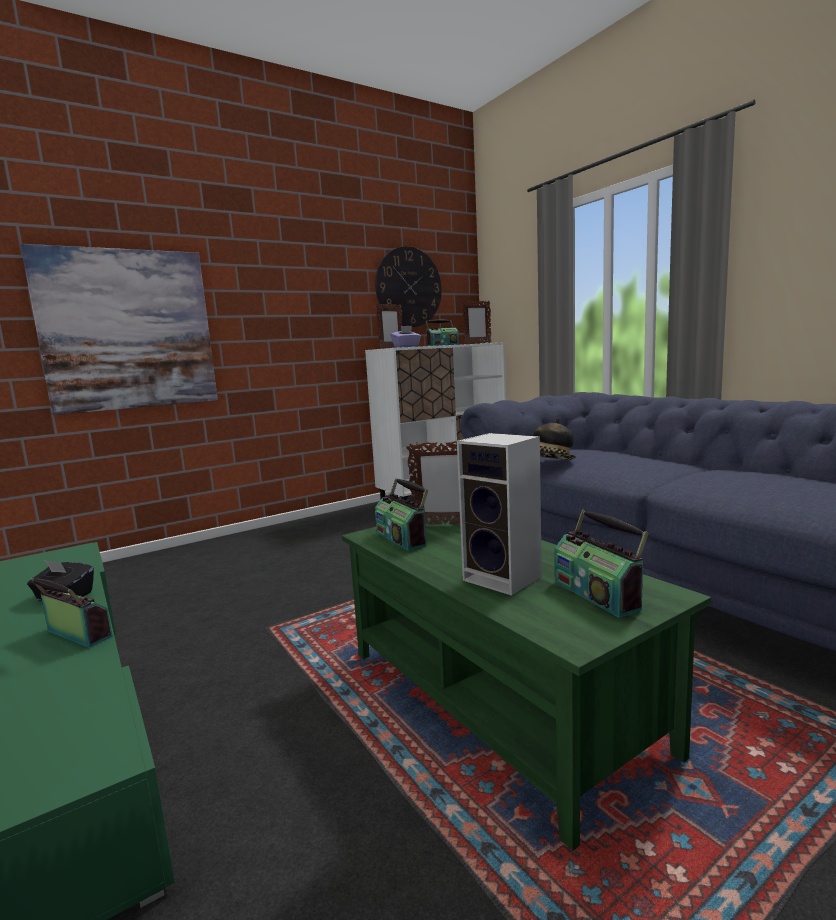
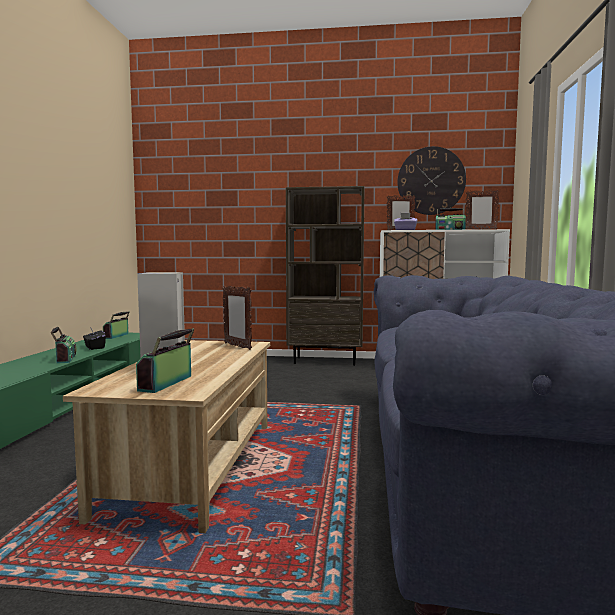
camera: 40 degrees right, 5 degrees down
(128, 330) = (217, 214): picture -> none
(327, 520) = (326, 361): none -> brown bookcase
(402, 538) = (197, 346): radio -> radio (117, 336)
(497, 699) = (194, 465): green coffee table -> beige coffee table
(550, 461) = (396, 327): hat -> none

